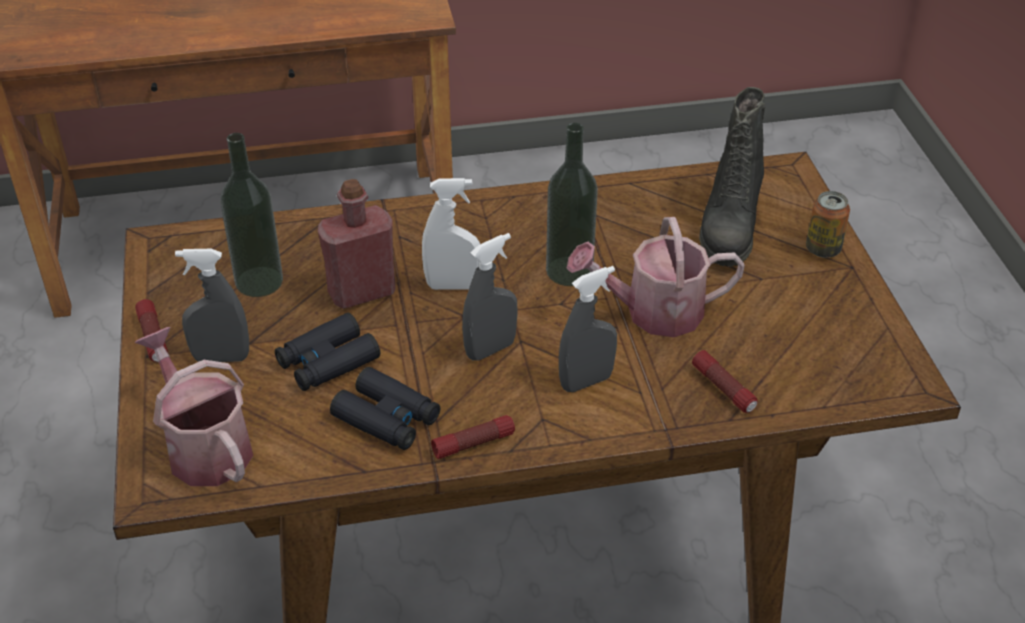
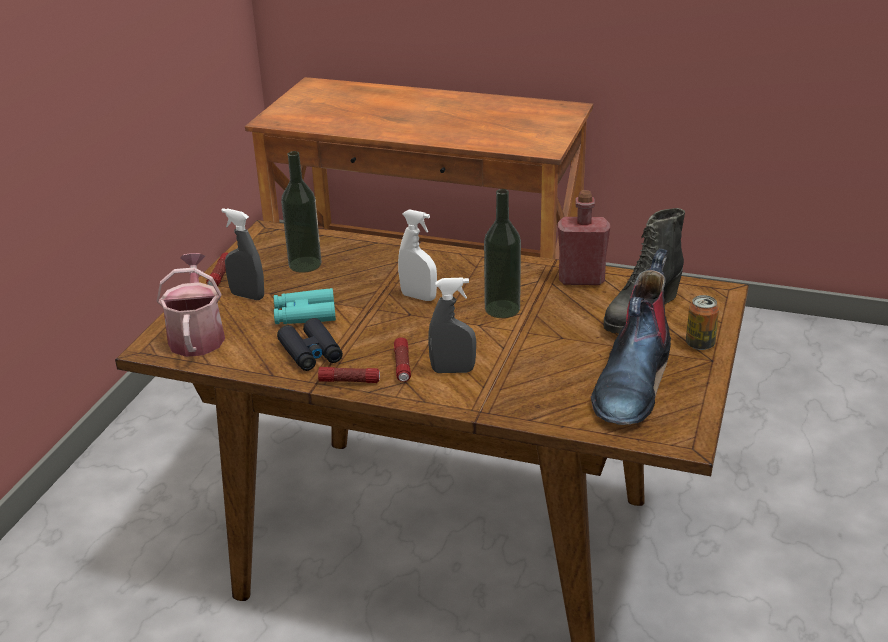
camera: 30 degrees right, 10 degrees down
(327, 362) = (305, 315): black binoculars -> turquoise binoculars
(362, 292) = (359, 285): red bottle -> red bottle (581, 279)
(490, 349) = (408, 336): grey spray bottle -> none
(653, 312) = (536, 346): watering can -> none
(723, 389) = (542, 401): flashlight -> flashlight (402, 366)
(796, 326) = (632, 382): none -> boot

